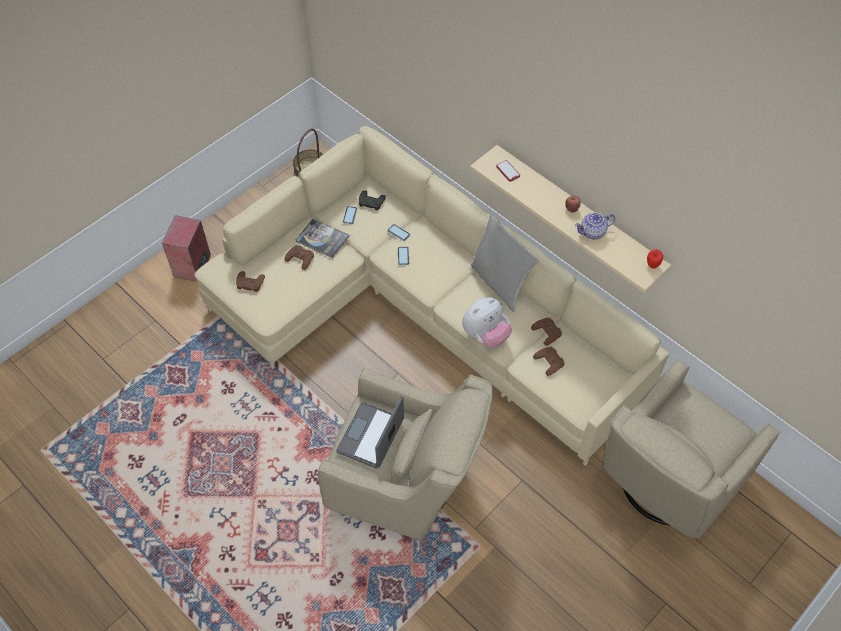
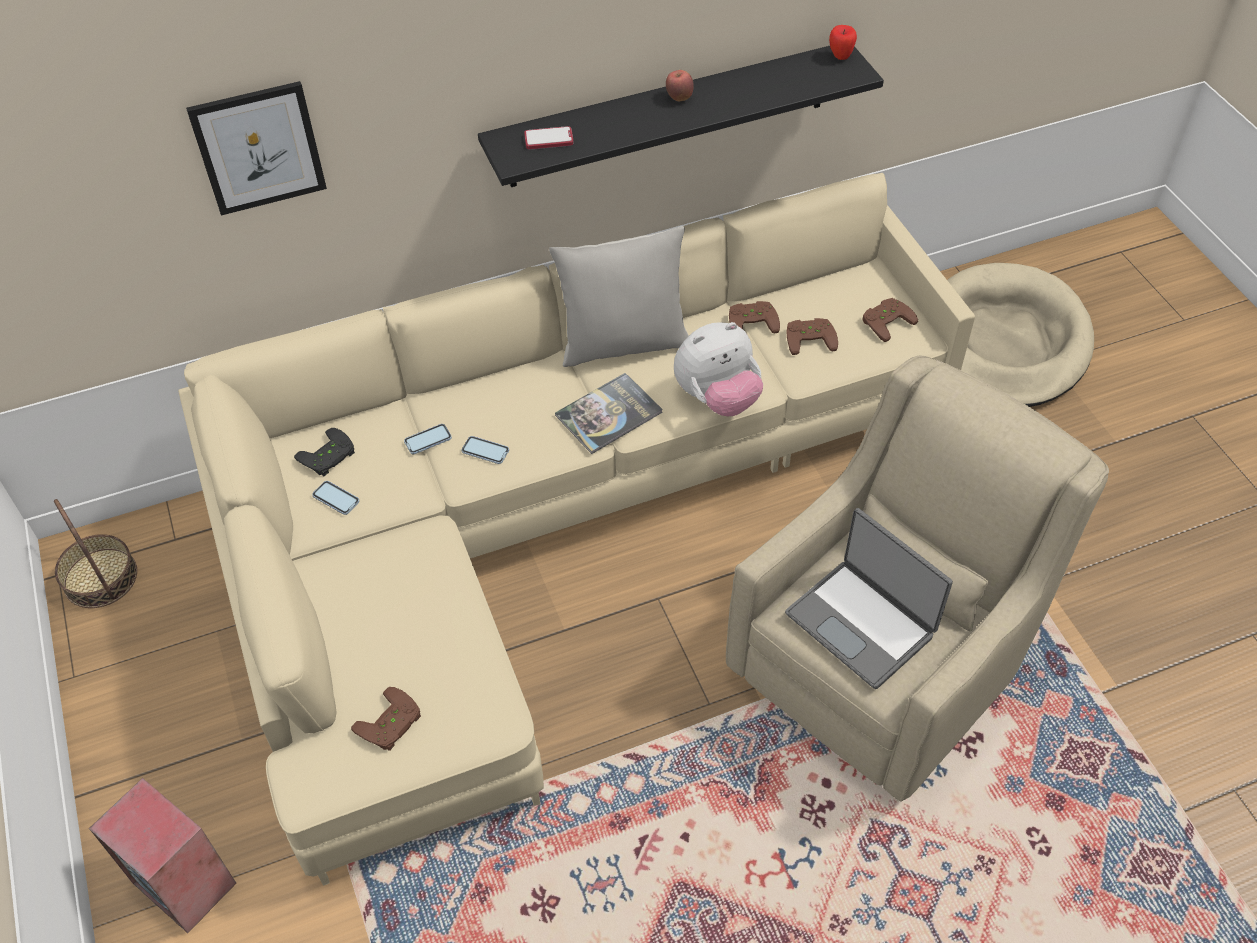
camera: 65 degrees left, 5 degrees down
(301, 257) = (383, 610): brown game controller -> brown game controller (885, 320)
(322, 239) = (361, 560): book -> book (608, 414)
(419, 74) = (258, 148): none -> picture
(485, 335) = (717, 398): plush toy -> plush toy turned 75 degrees clockwise
(577, 215) = (669, 115): beige shelf -> black shelf
(592, 232) = (741, 92): teapot -> none
(665, 483) = (1005, 342): beige armchair -> beige dog bed

